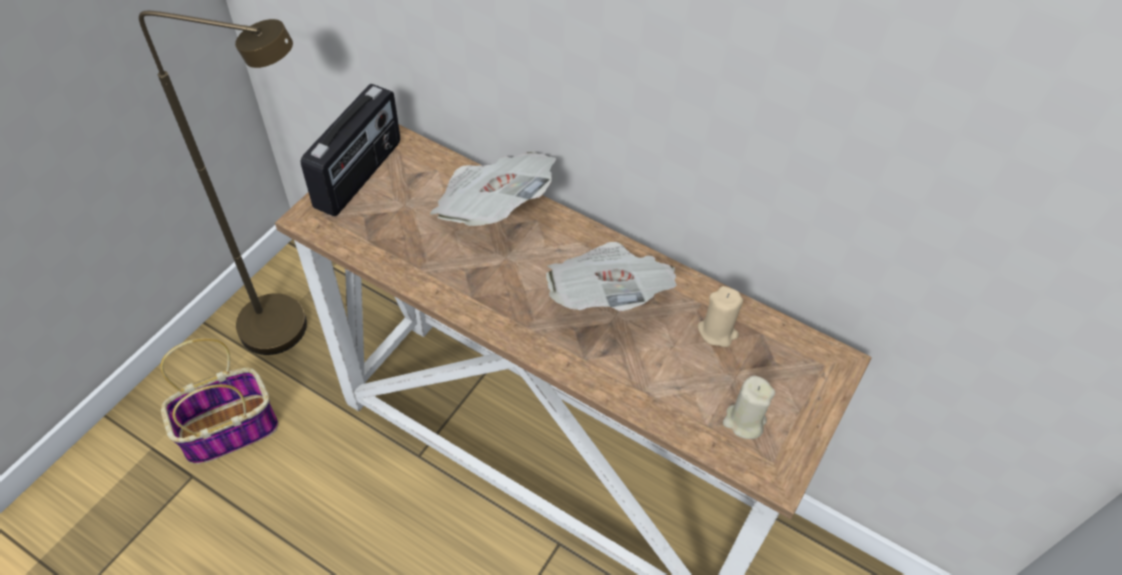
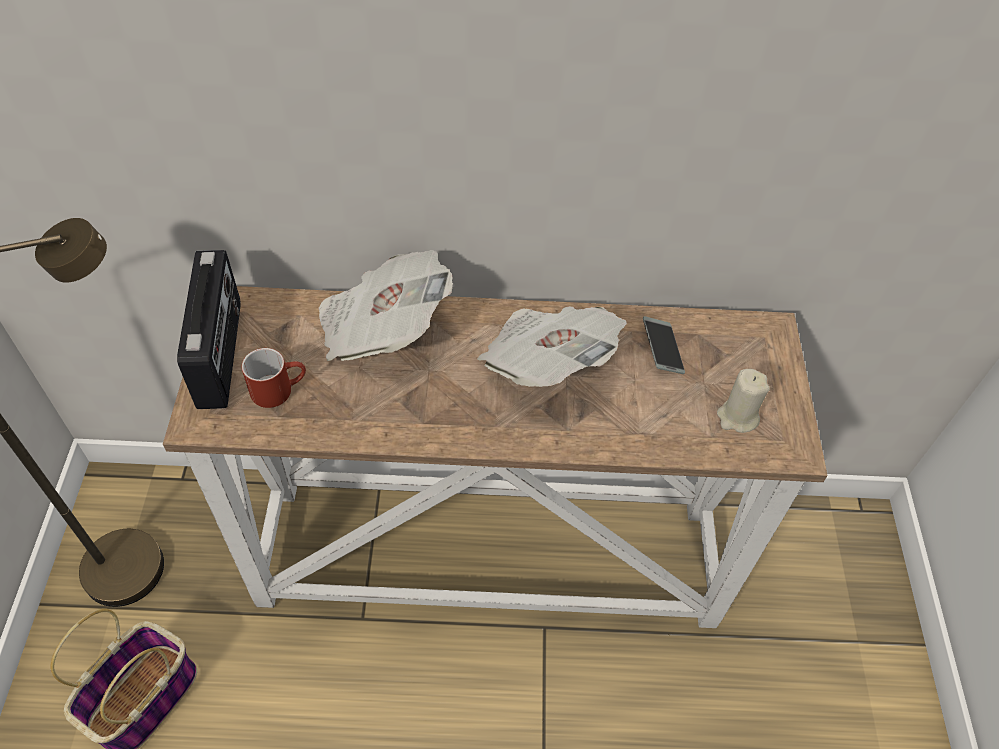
camera: 30 degrees left, 0 degrees up
(382, 220) = (279, 388): none -> red mug
(717, 331) = (662, 349): beige candle -> phone

